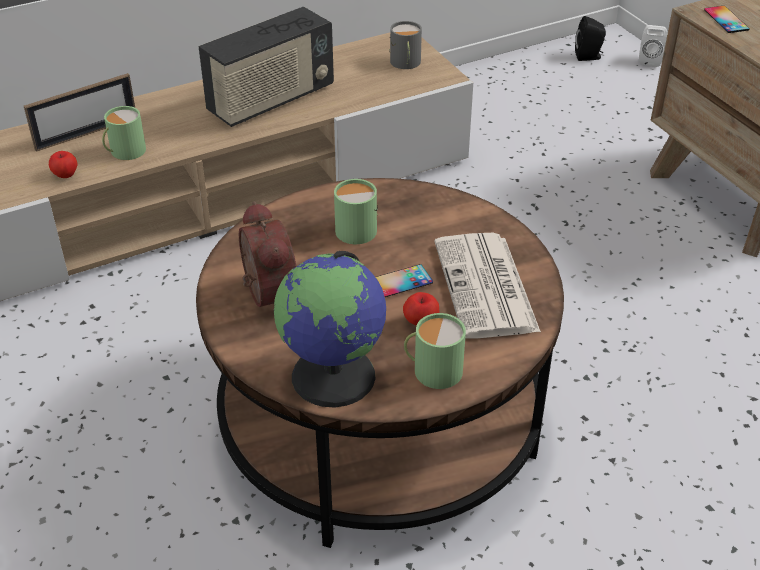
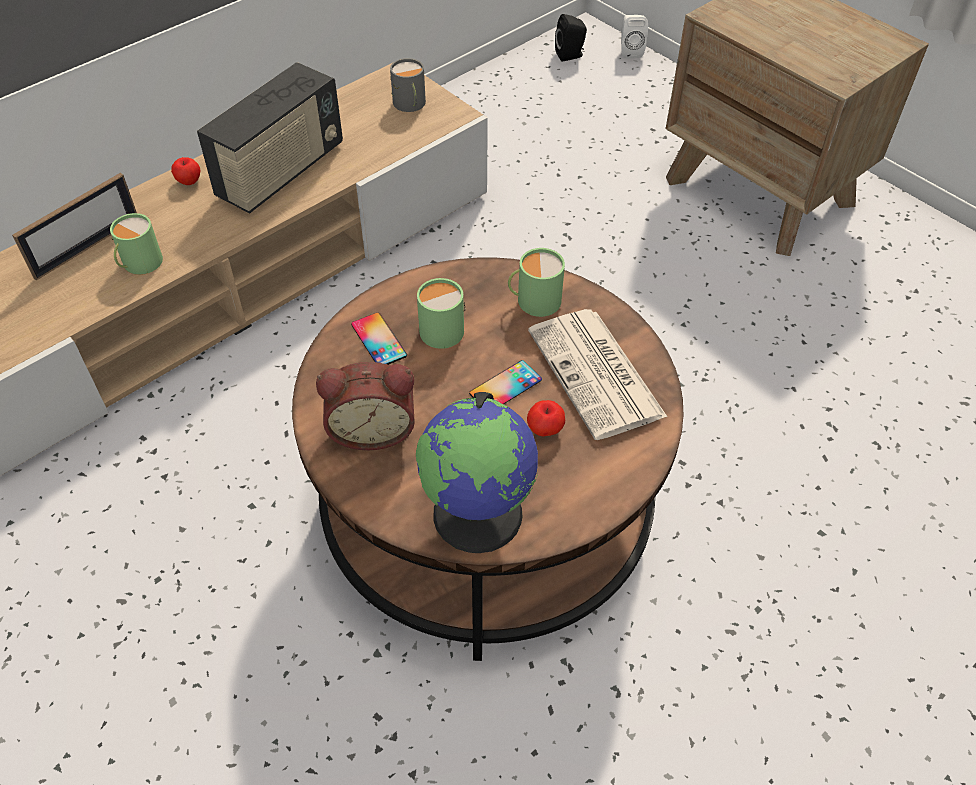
camera: 15 degrees left, 10 degrees up
(65, 175) = (81, 305): apple -> apple (189, 181)
(265, 294) = (372, 429): alarm clock -> alarm clock turned 120 degrees clockwise
(433, 369) = (576, 484): green mug -> green mug (534, 300)
(726, 20) = (742, 22): phone -> phone (379, 340)

